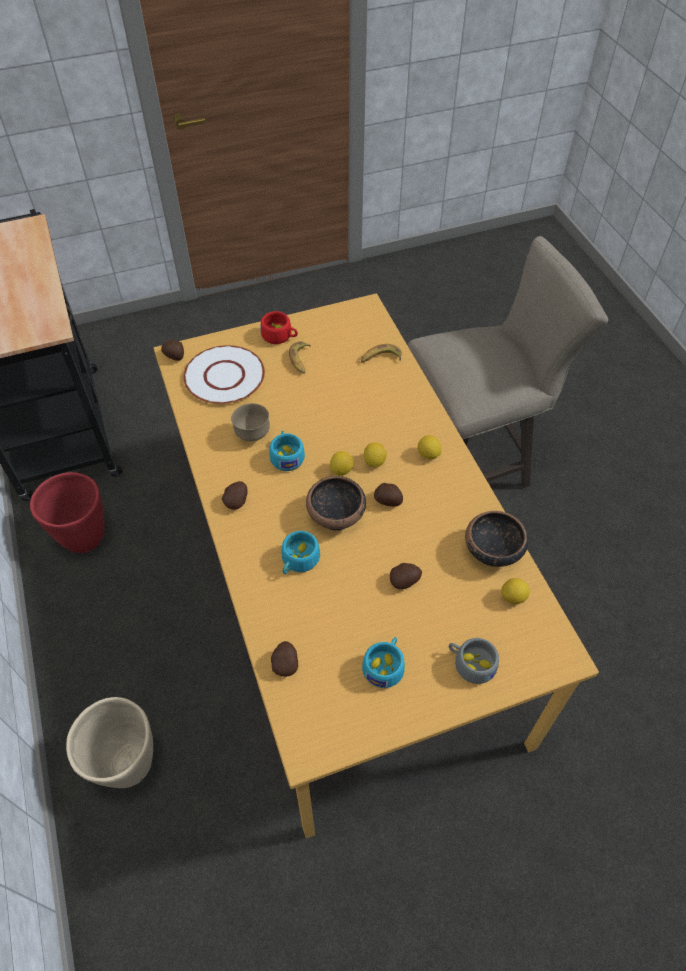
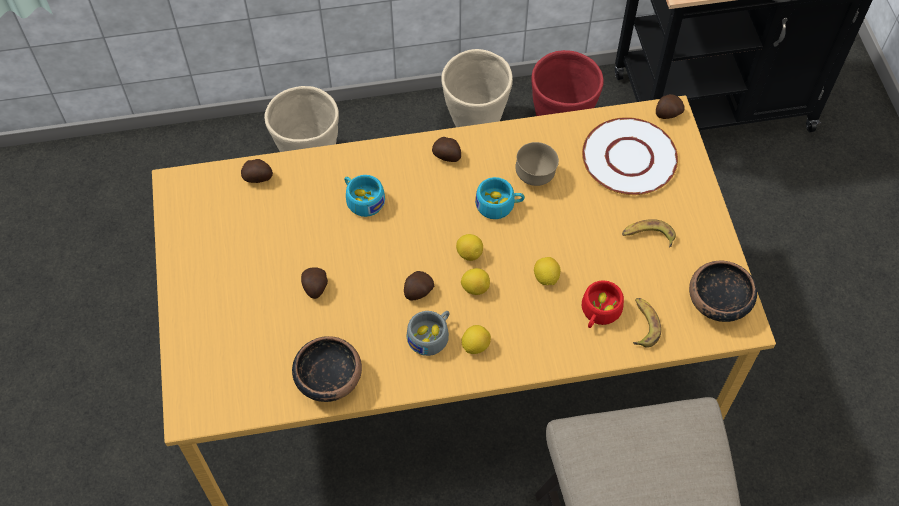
camera: 100 degrees right, 5 degrees up
(82, 609) = (475, 124): none -> beige planter
(280, 336) = (694, 219): red cup -> red cup (599, 313)
(336, 515) = (410, 240): bowl -> bowl (717, 303)
(385, 665) = (231, 254): turquoise cup -> none
(470, 663) = (210, 326): grey cup -> grey cup (431, 335)
(513, 597) = (268, 384): lemon -> lemon (546, 277)

